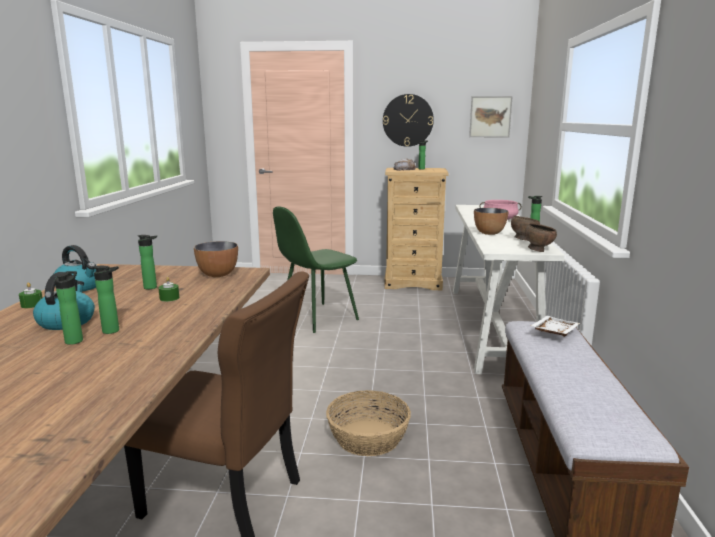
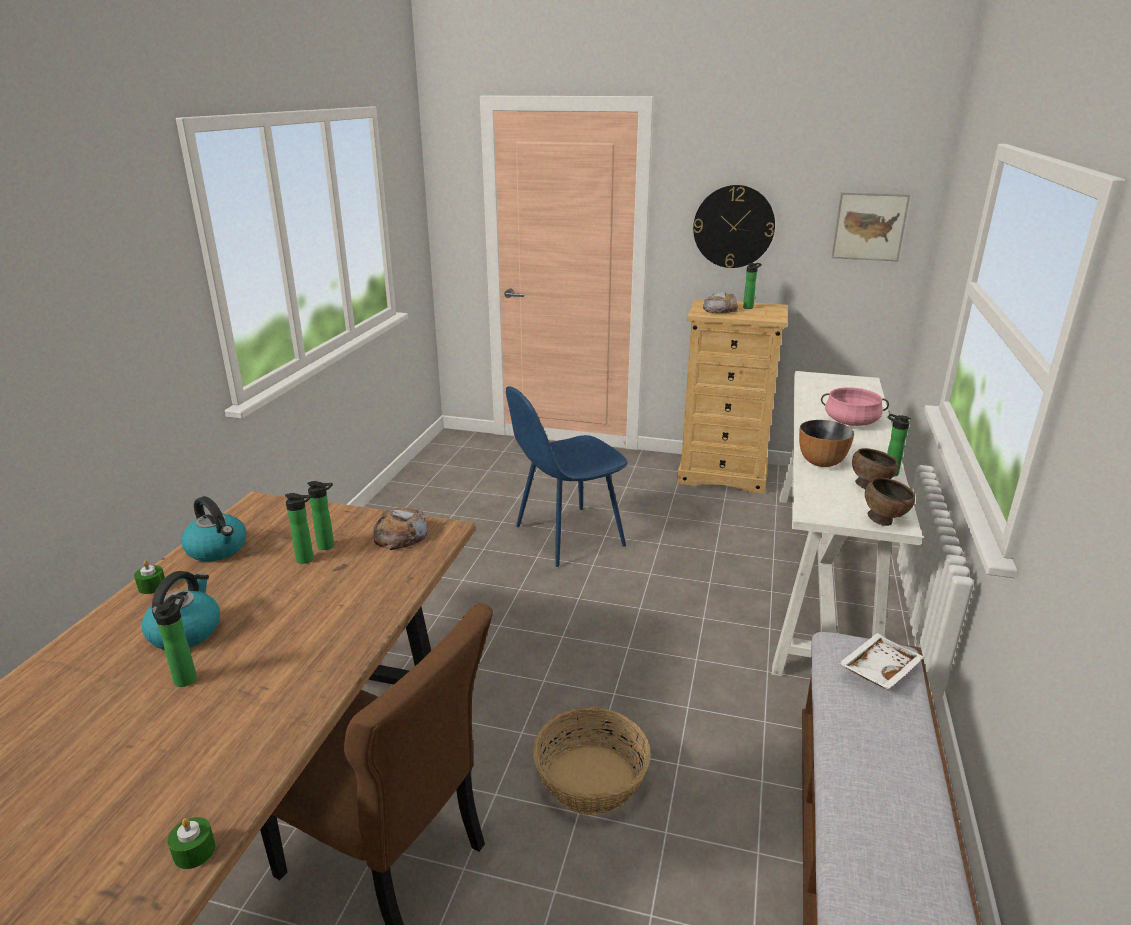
camera: 10 degrees right, 10 degrees up
(113, 331) = (237, 661): bottle -> bottle (328, 546)
(169, 298) = (323, 589): green candle -> green candle (194, 851)
(218, 275) = (400, 535): bowl -> bread
(316, 318) = (566, 536): green chair -> blue chair

